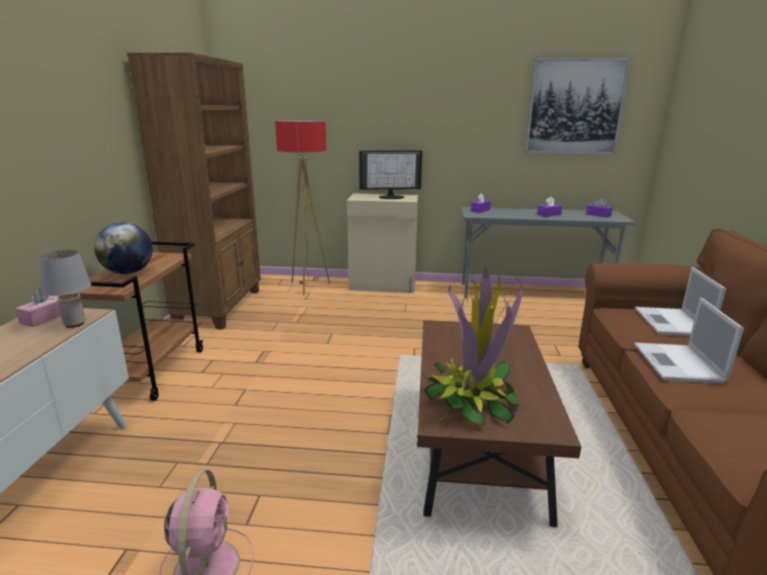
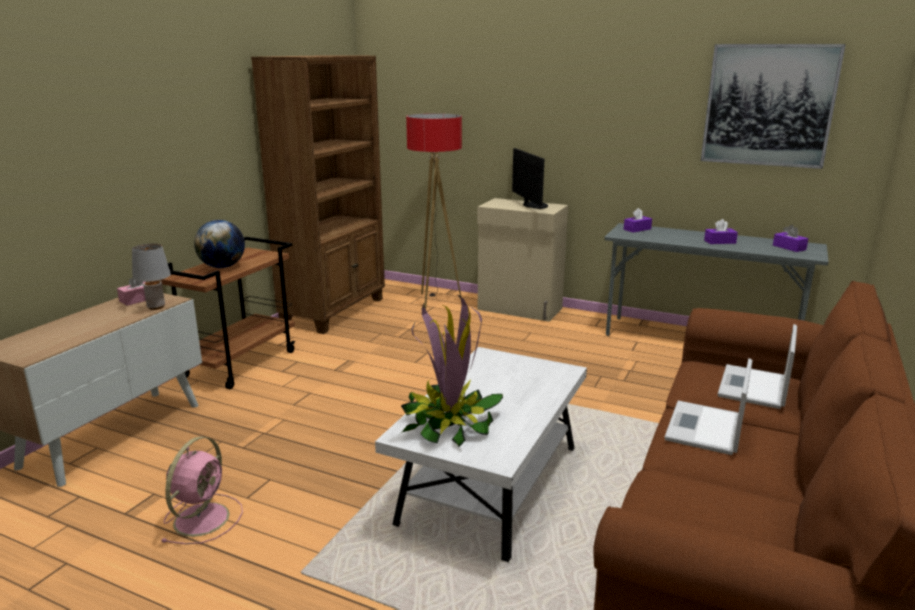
camera: 20 degrees right, 0 degrees up
(391, 197) = (533, 205): monitor -> monitor turned 120 degrees counterclockwise
(478, 448) = (490, 485): brown coffee table -> white coffee table

